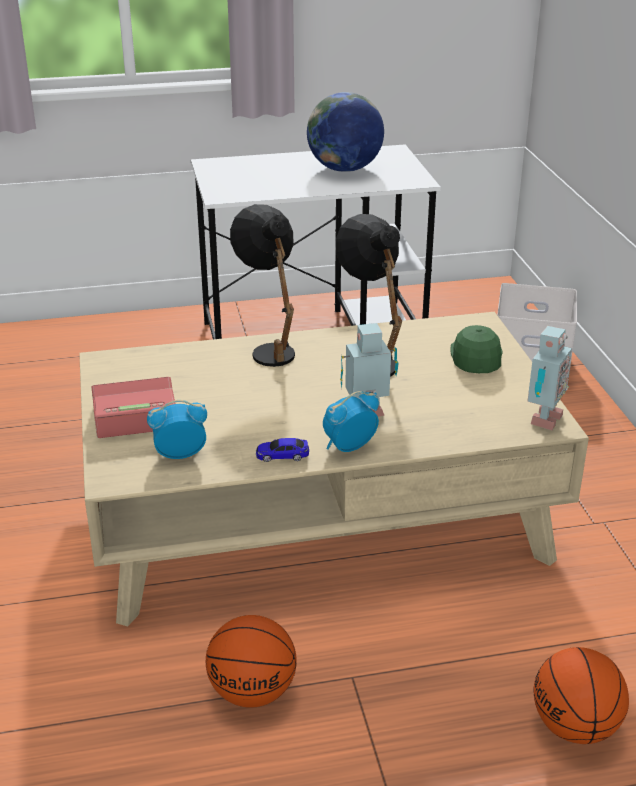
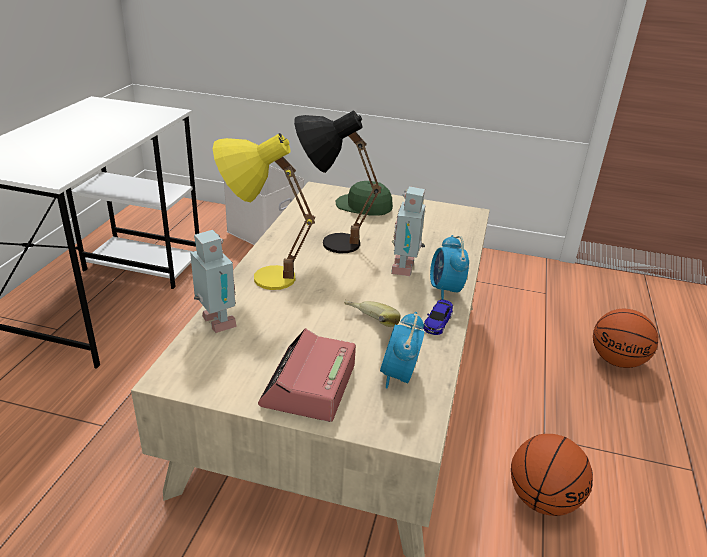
camera: 65 degrees left, 0 degrees up
(239, 421) = (368, 327): none -> banana
(270, 347) = (259, 276): black table lamp -> yellow table lamp
(344, 169) = (97, 123): globe -> none
(542, 420) = (460, 214): toy robot -> toy robot (216, 324)

